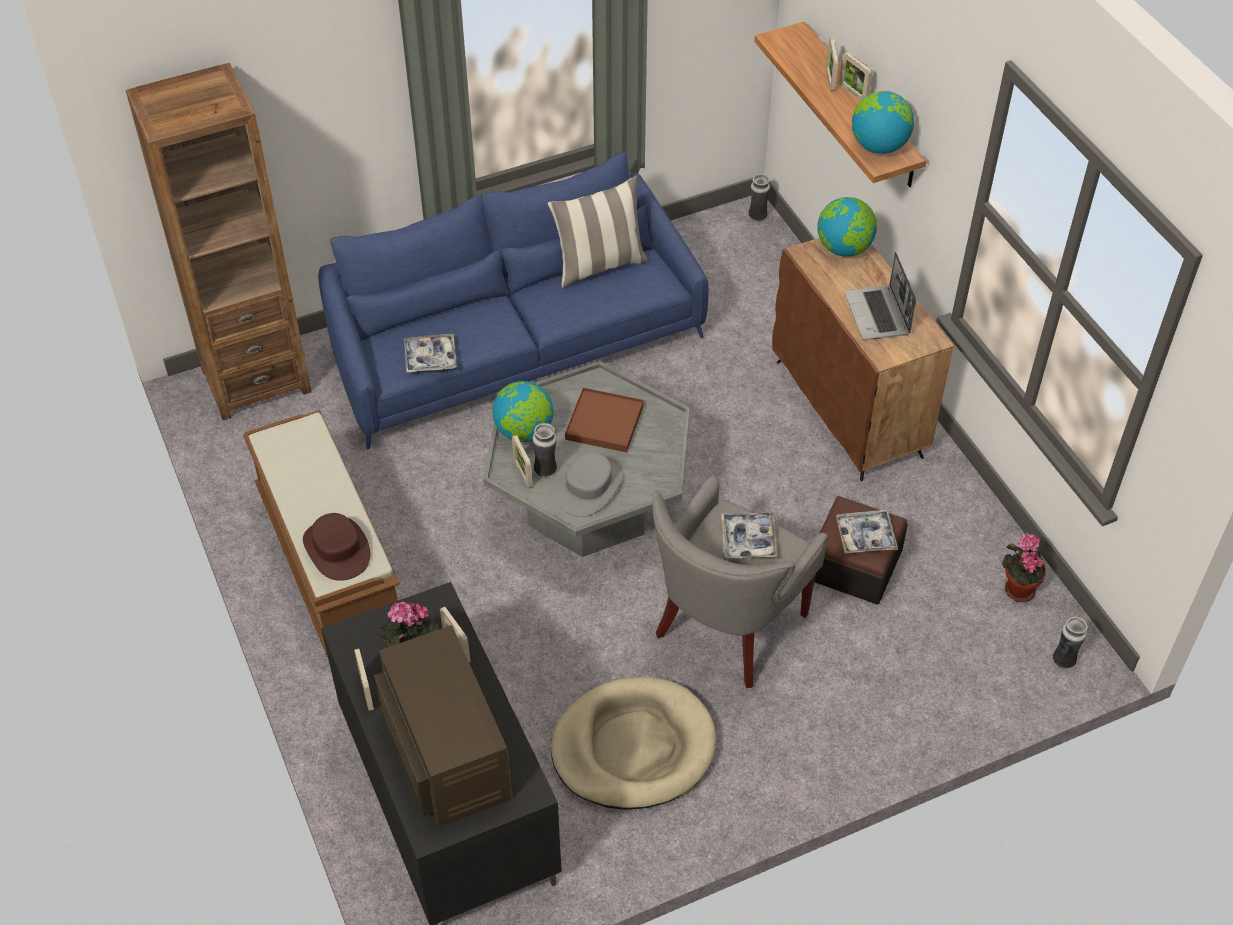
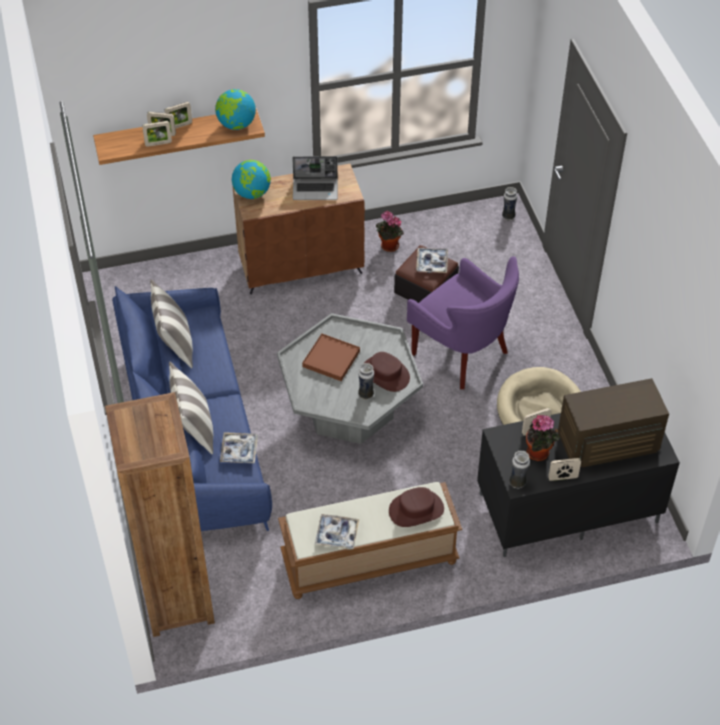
camera: 80 degrees left, 0 degrees up
(460, 309) = (194, 429): none -> pillow
(523, 474) = (367, 406): picture frame -> picture frame (158, 143)
(524, 431) = (329, 402): globe -> none
(589, 487) = (385, 374): grey hat -> brown hat
(727, 627) = (461, 355): grey armchair -> purple armchair
(748, 539) = (451, 298): tray -> tray (337, 534)
(757, 217) = (107, 279): vase -> vase (517, 483)
(1017, 588) = (456, 223): potted plant -> potted plant (388, 246)

